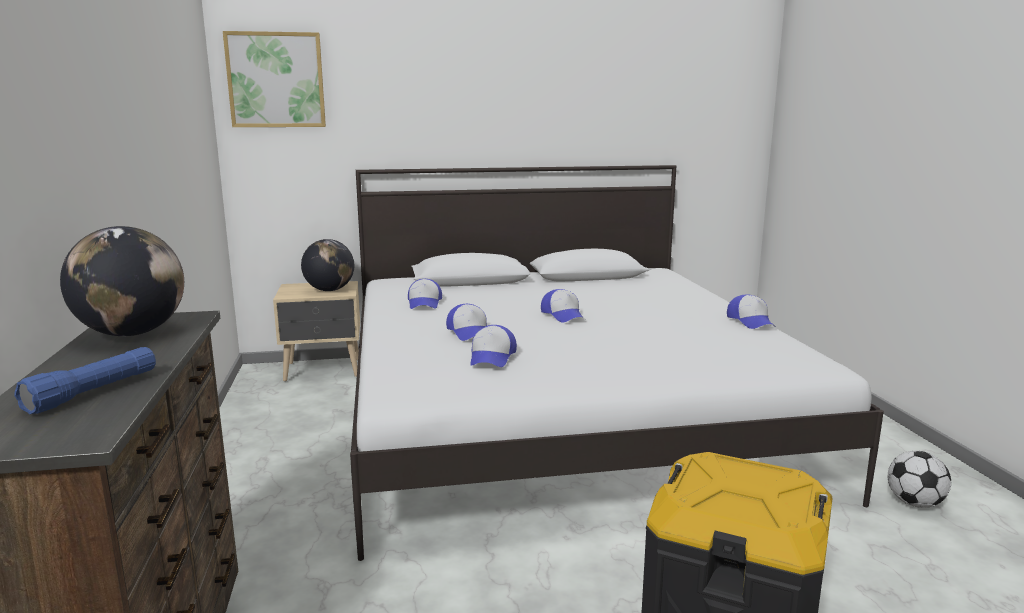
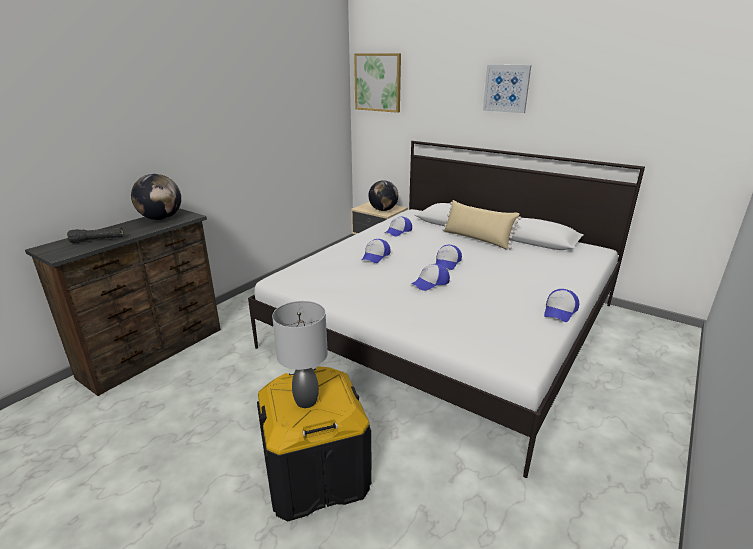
camera: 45 degrees right, 10 degrees up
(93, 392) = (97, 240): blue flashlight -> black flashlight
(492, 357) = (351, 274): cap -> cap (430, 283)
(500, 83) = (506, 88): none -> picture
(534, 288) = (477, 239): none -> beige pillow
(756, 493) = (307, 401): none -> grey table lamp
(914, 503) = (566, 499): football -> none

